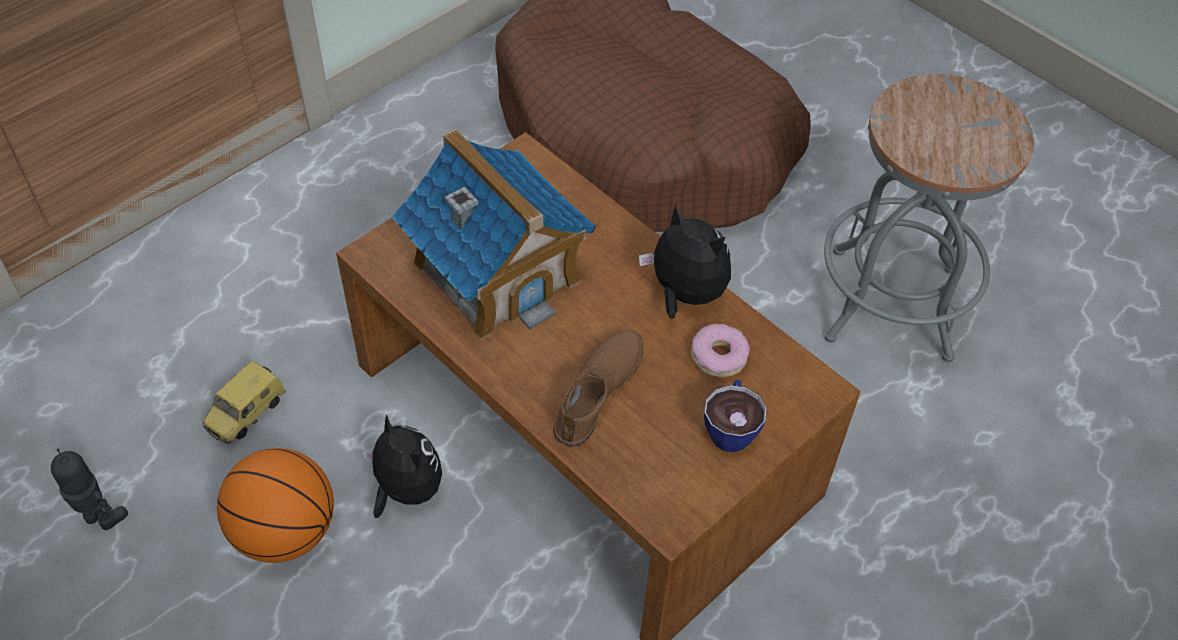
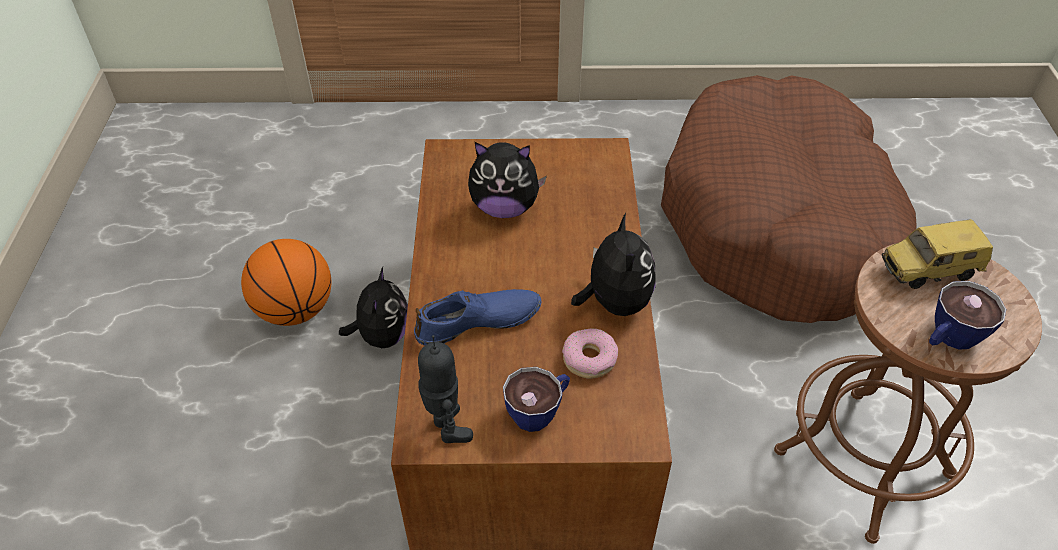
camera: 45 degrees right, 5 degrees down
(100, 519) = (221, 236): toy robot -> toy robot (446, 428)
(248, 415) = (349, 233): toy car -> toy car (929, 272)
(496, 272) = (505, 208): toy house -> plush toy
(599, 392) = (478, 323): brown shoe -> blue shoe
(891, 303) = (863, 462): grey stool -> brown stool
(980, 157) = (949, 339): none -> cup

